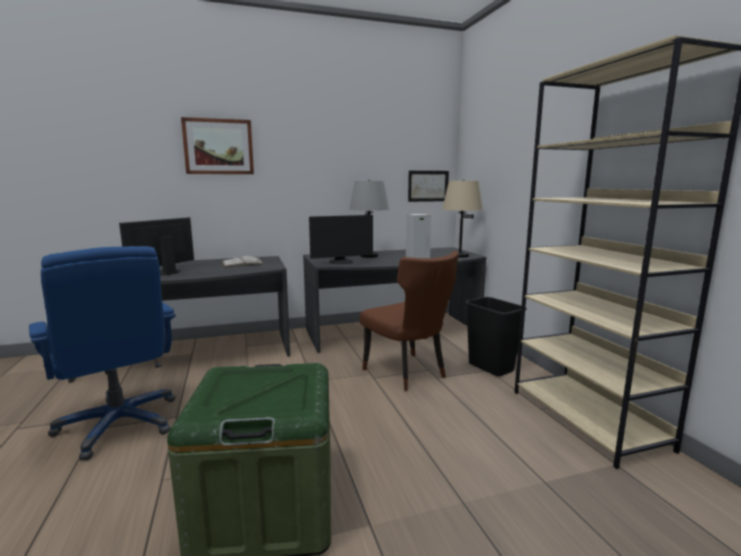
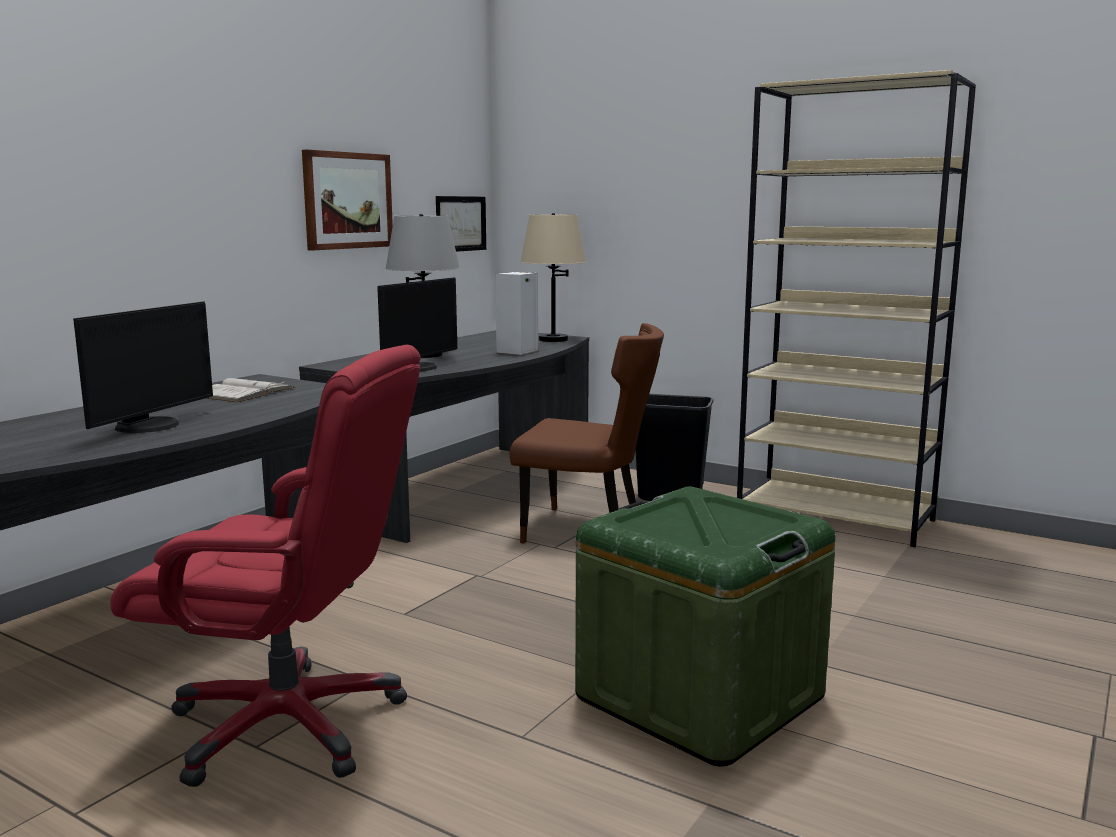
camera: 40 degrees left, 0 degrees up
(120, 424) = (289, 725): blue office chair -> red office chair
(165, 272) = (150, 426): monitor -> monitor turned 150 degrees counterclockwise
(218, 147) = (138, 143): picture -> picture (347, 200)

